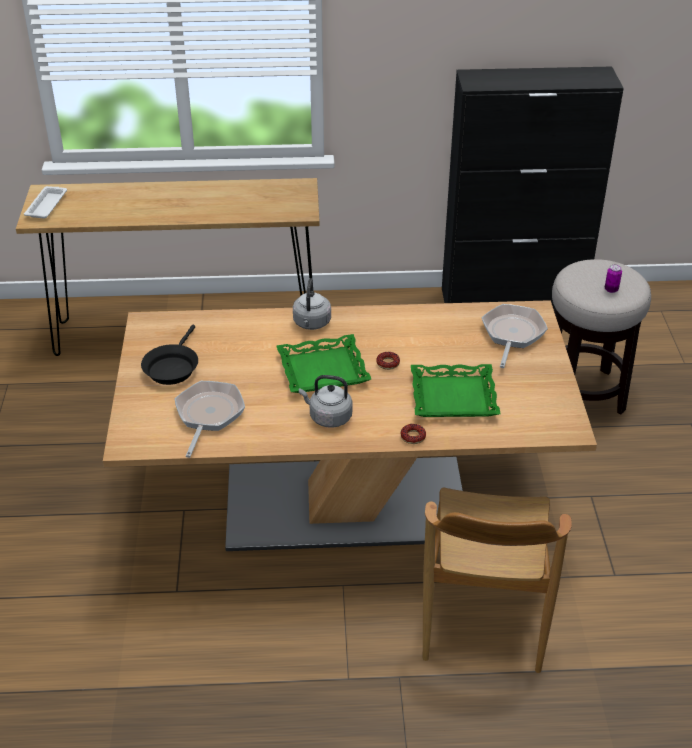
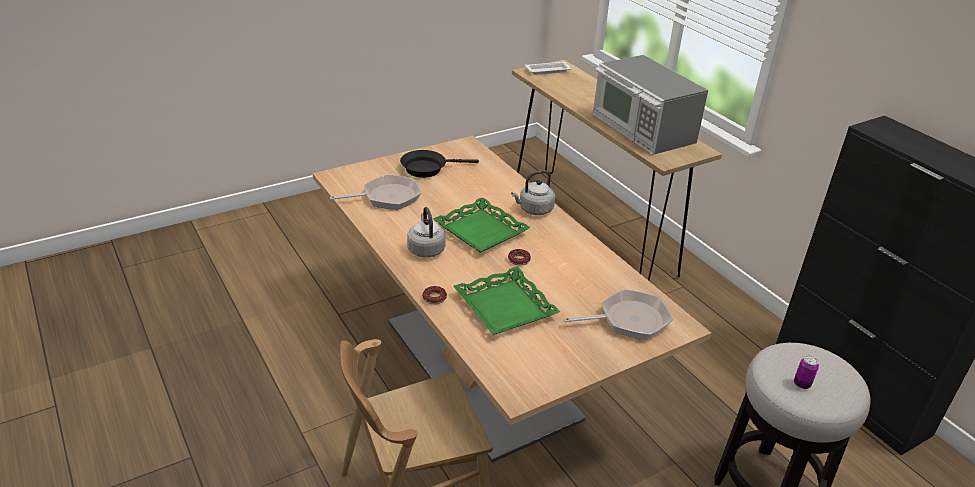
camera: 60 degrees right, 5 degrees down
(233, 200) = (642, 129): none -> microwave

